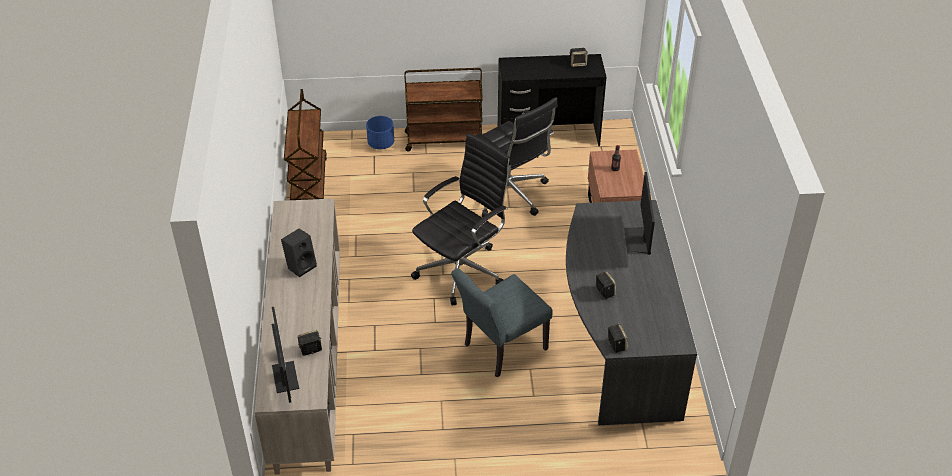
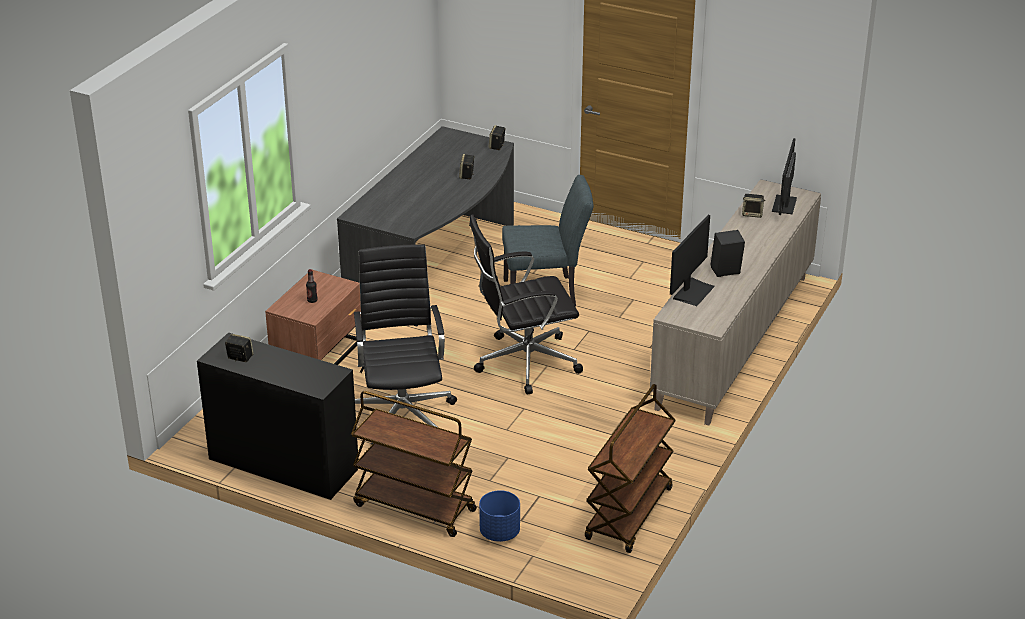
camera: 150 degrees left, 10 degrees down
(638, 241) = (394, 196): monitor -> monitor (693, 291)

